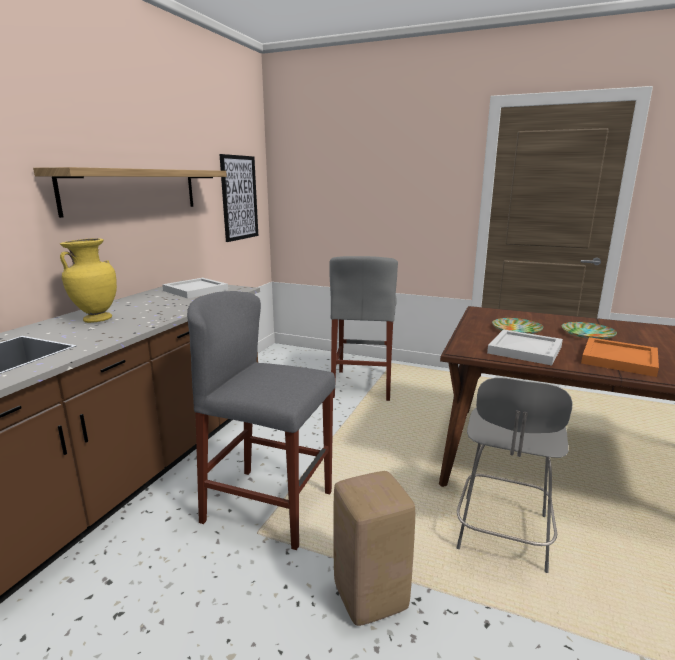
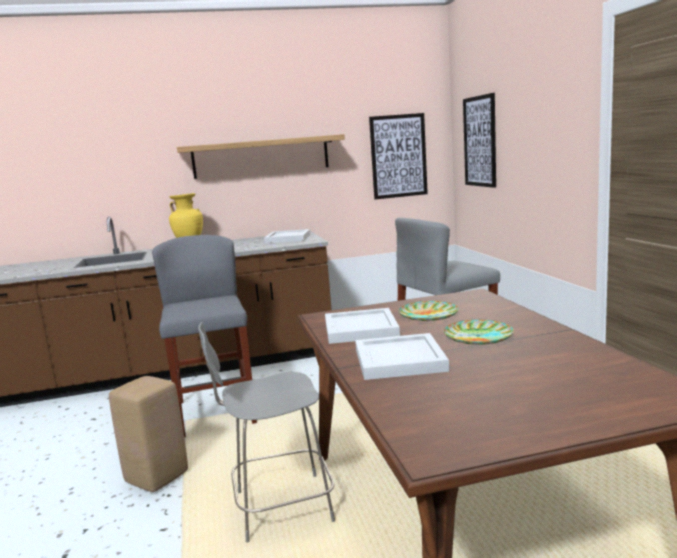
camera: 55 degrees right, 5 degrees down
(320, 188) = (480, 141): none -> picture
(620, 359) = (401, 360): orange tray -> white tray

